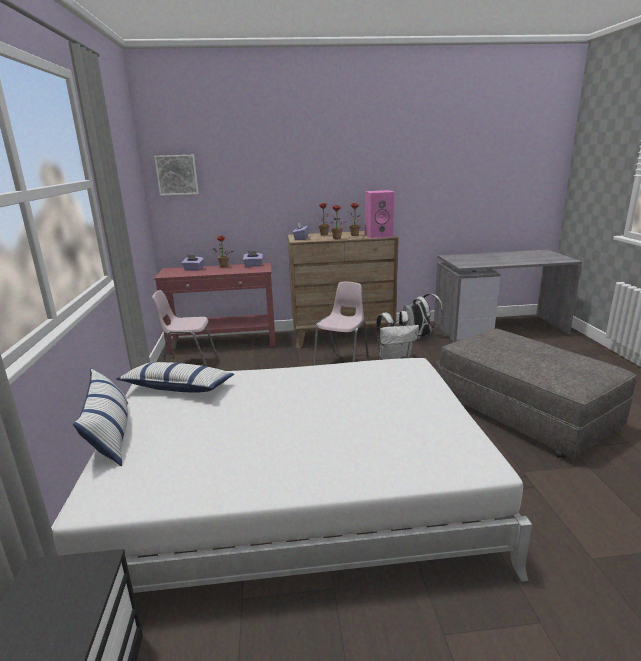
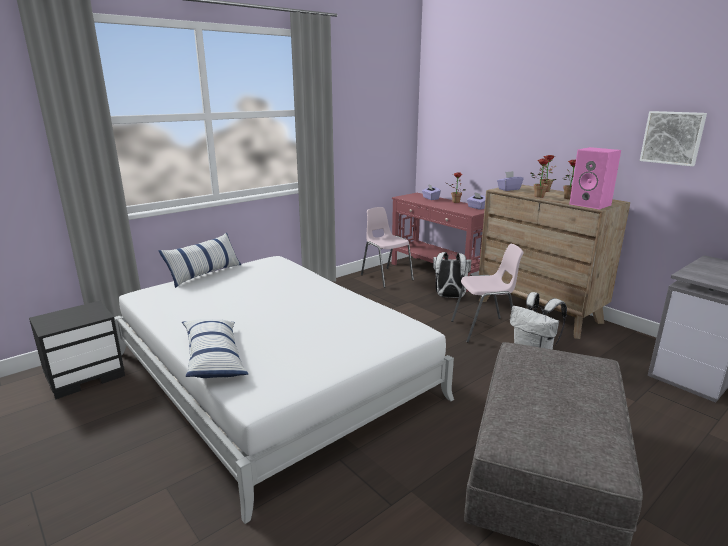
camera: 55 degrees right, 0 degrees up
(177, 175) = (440, 111): picture -> picture (672, 138)
(178, 387) = (270, 268): pillow -> pillow (214, 358)
(420, 337) = (619, 350): white backpack -> white backpack (449, 297)

